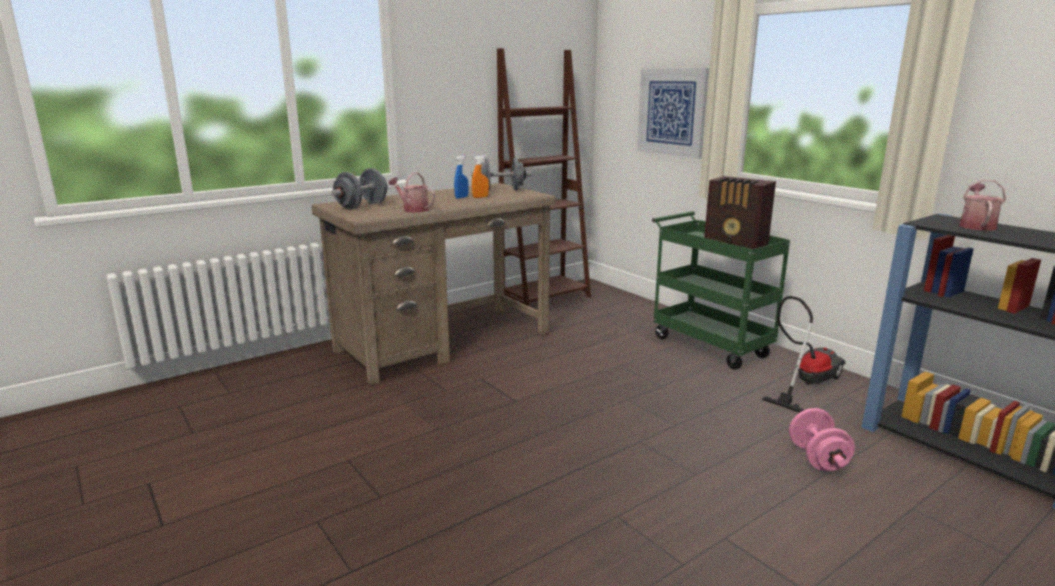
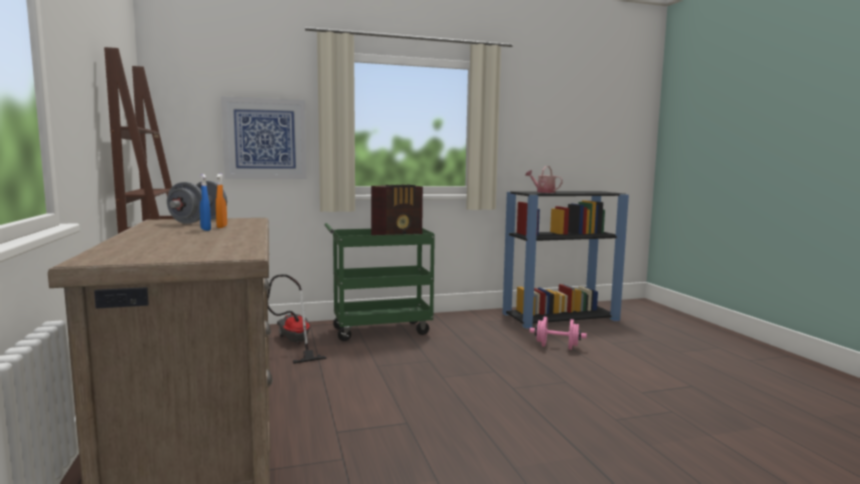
camera: 70 degrees left, 10 degrees down
(362, 206) = (153, 252): grey dumbbell -> none
(413, 209) = (235, 242): watering can -> none
(804, 382) = (460, 324): vacuum cleaner -> vacuum cleaner (294, 344)

